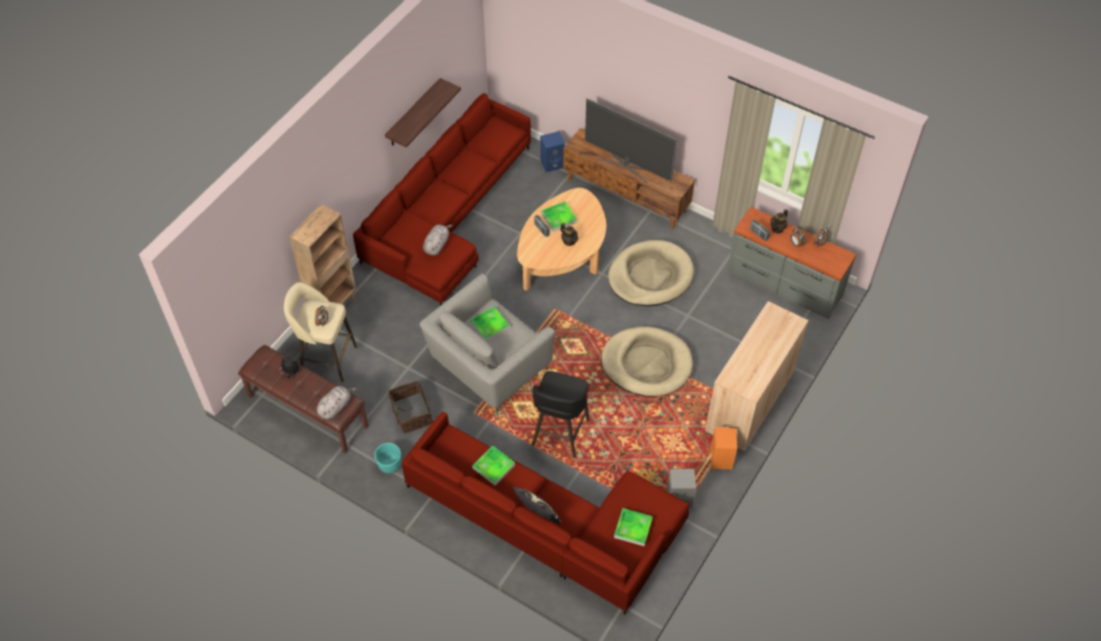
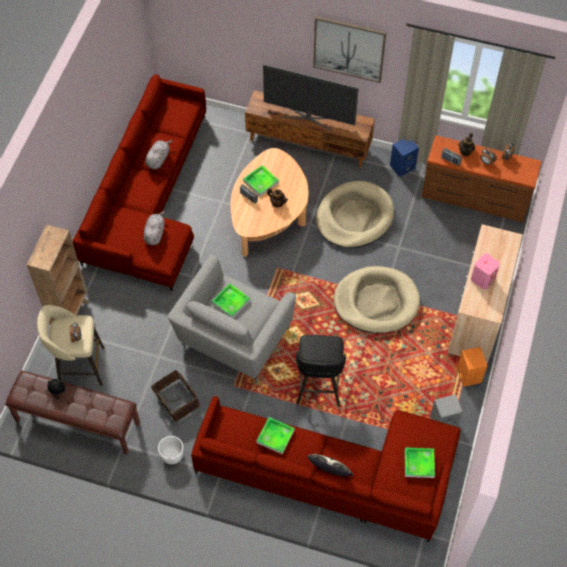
camera: 15 degrees left, 5 degrees up
(335, 407) = (111, 415): grey plush toy -> grey plush toy (158, 159)
(389, 465) = (172, 456): turquoise planter -> white planter
(413, 113) = (103, 113): shelf -> none
(553, 163) = (231, 126): blue speaker -> blue speaker (402, 166)
(674, 96) = (349, 48): none -> picture
(751, 355) = (483, 279): none -> pink speaker
(784, 284) = (475, 198): grey dresser -> brown dresser

